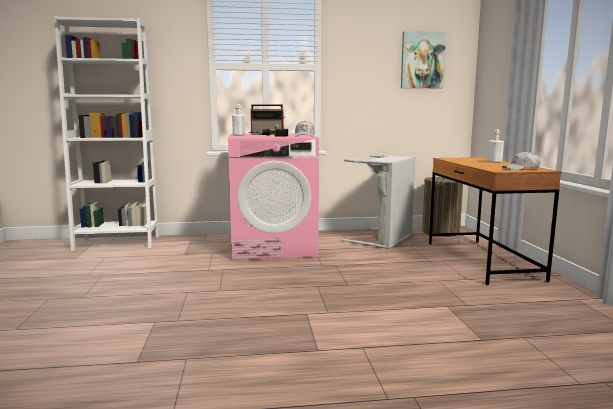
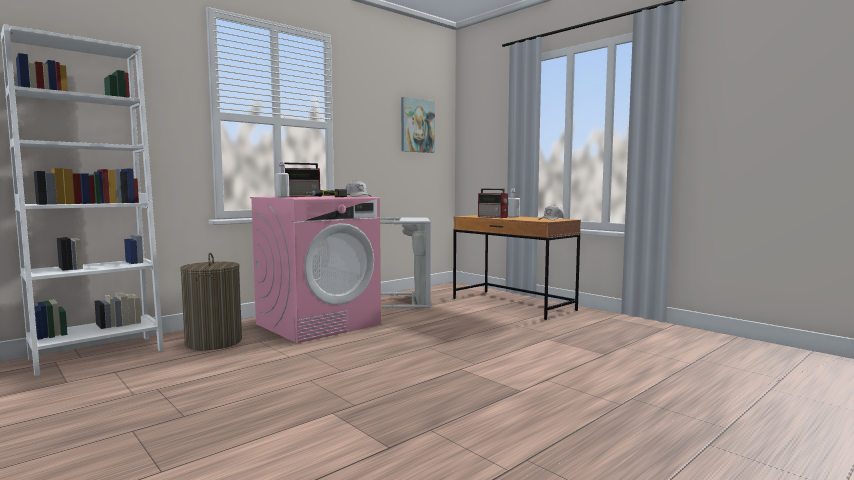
camera: 35 degrees left, 5 degrees down
(440, 232) = (445, 288): laundry basket -> laundry basket (214, 342)
(468, 161) = (493, 217): none -> radio

